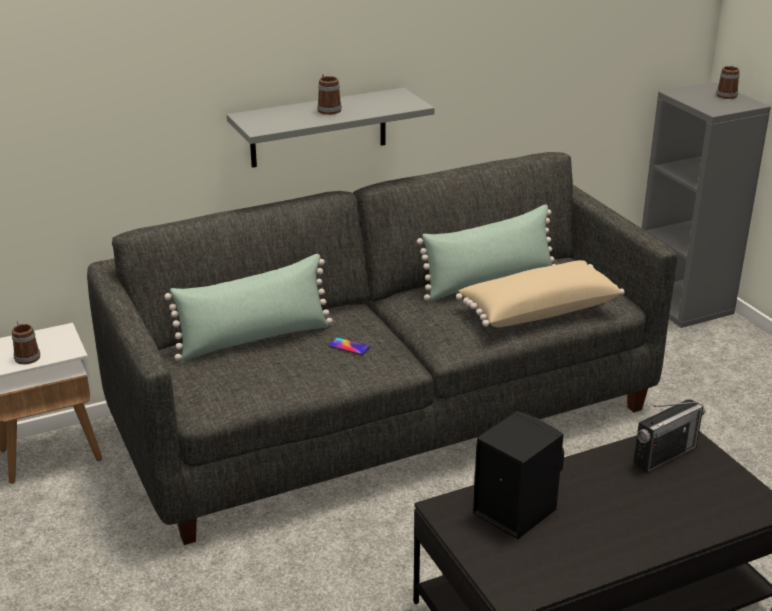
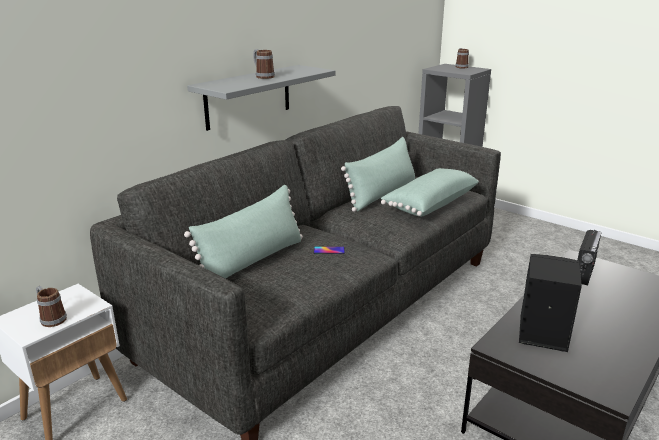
camera: 25 degrees left, 5 degrees down
(538, 310) = (429, 204): beige pillow -> green pillow

